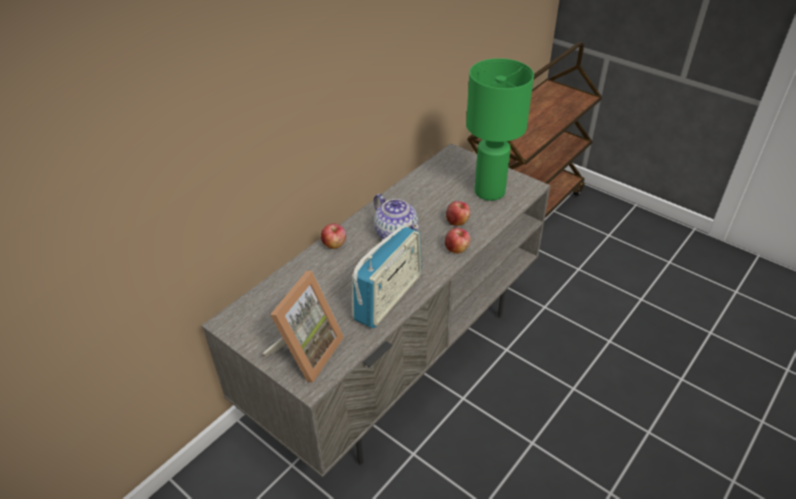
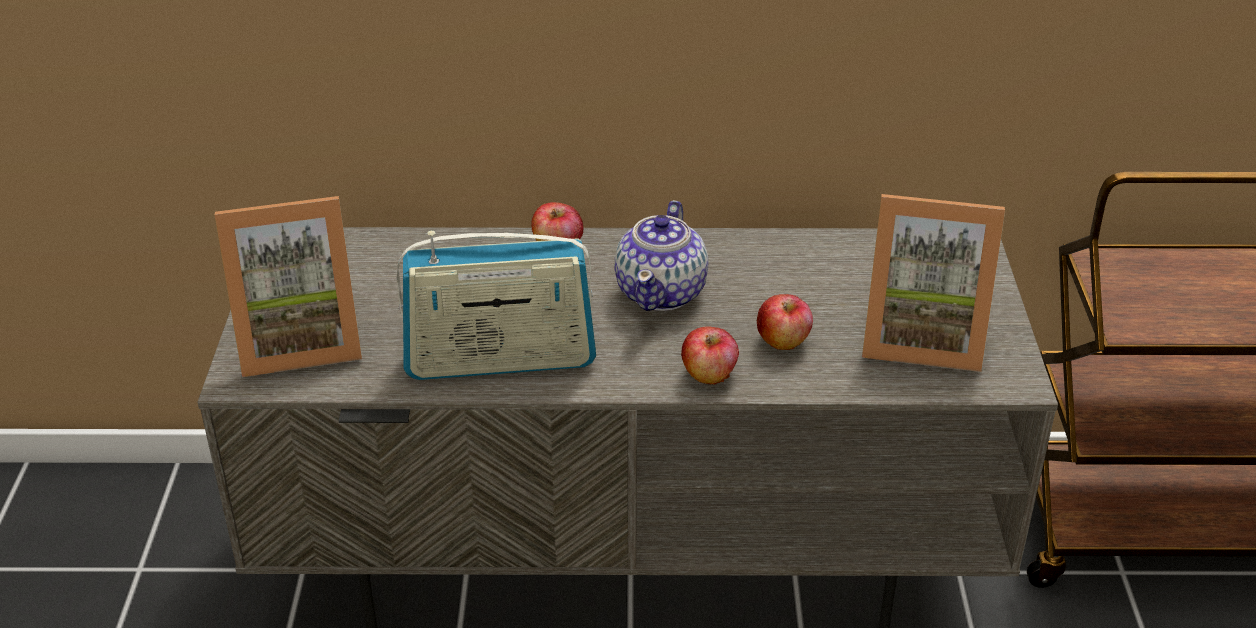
camera: 50 degrees right, 5 degrees down
(489, 191) = (922, 337): green table lamp -> picture frame

